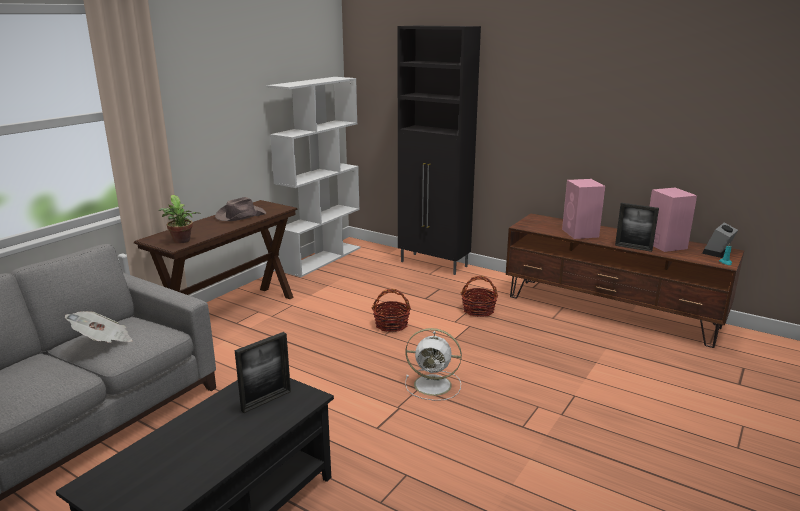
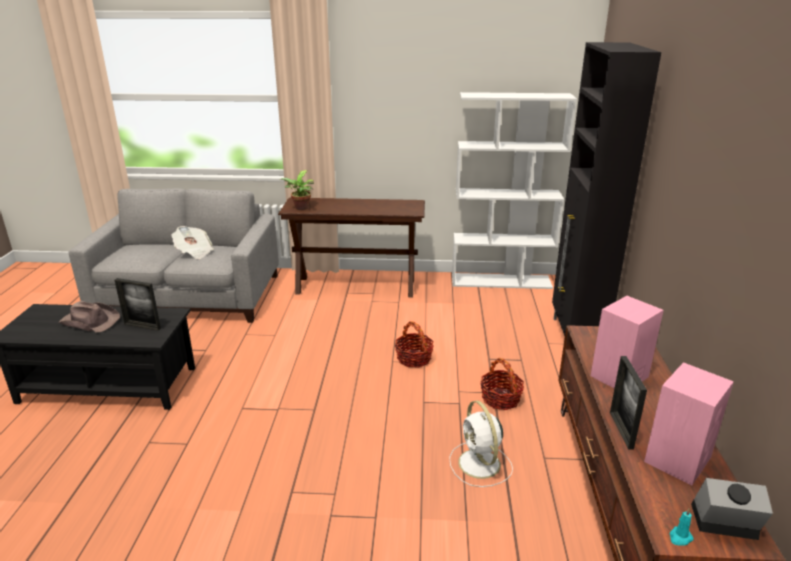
camera: 60 degrees right, 5 degrees up
(240, 216) = (375, 206): brown hat -> brown hat (90, 321)
(434, 385) = (326, 416): white fan -> white fan (480, 465)

